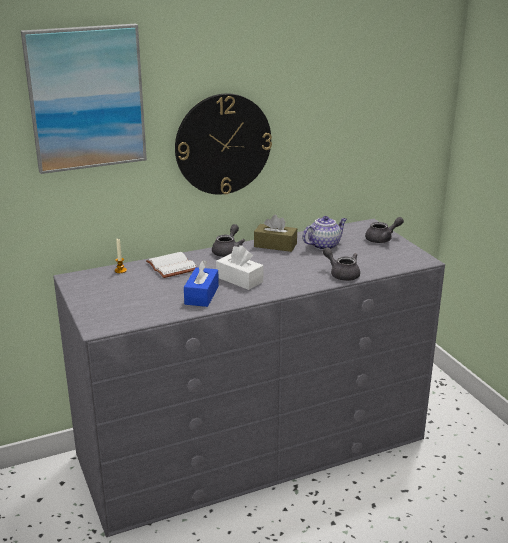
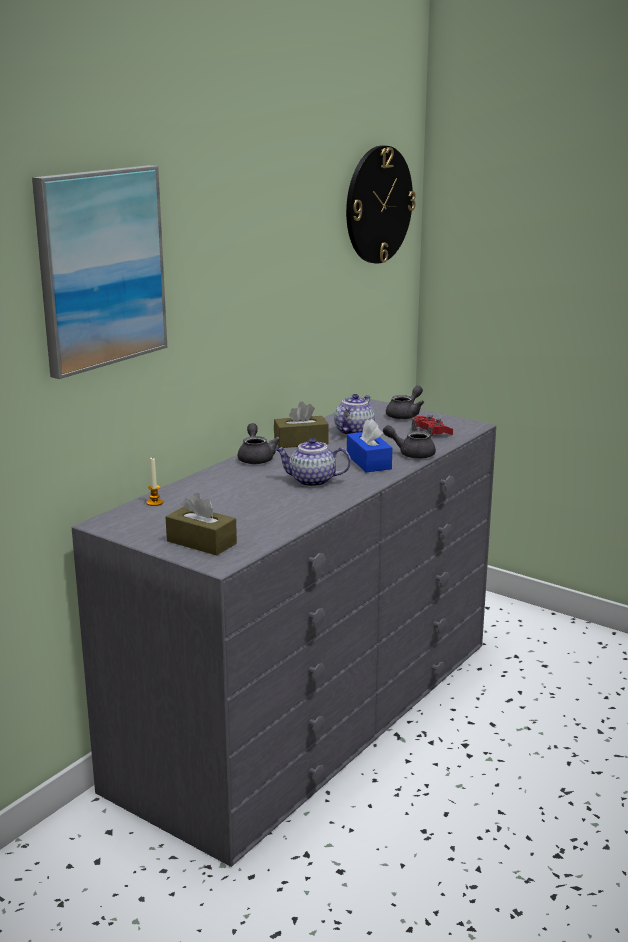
camera: 30 degrees left, 5 degrees down
(108, 309) = (201, 542): none -> brown tissue box
(170, 266) = (211, 486): white book -> none
(201, 295) = (292, 504): blue tissue box -> blue tissue box (368, 462)
(223, 144) = (233, 320): wall clock -> wall clock (378, 205)
(239, 279) = (311, 481): white tissue box -> teapot
(382, 259) = (431, 432): none -> red game controller

